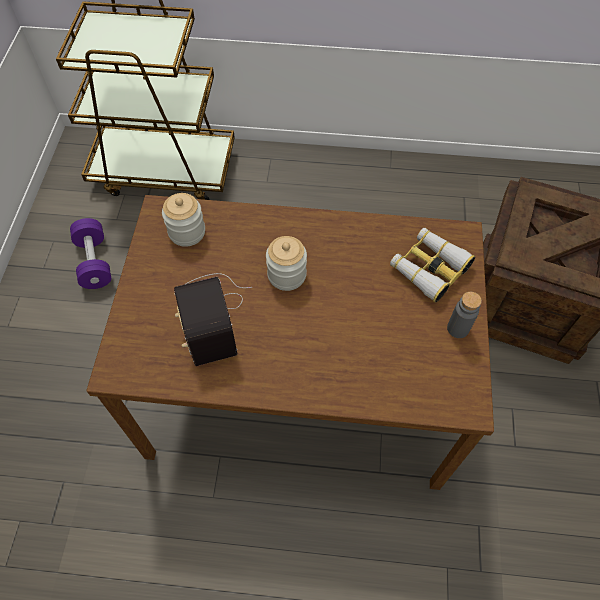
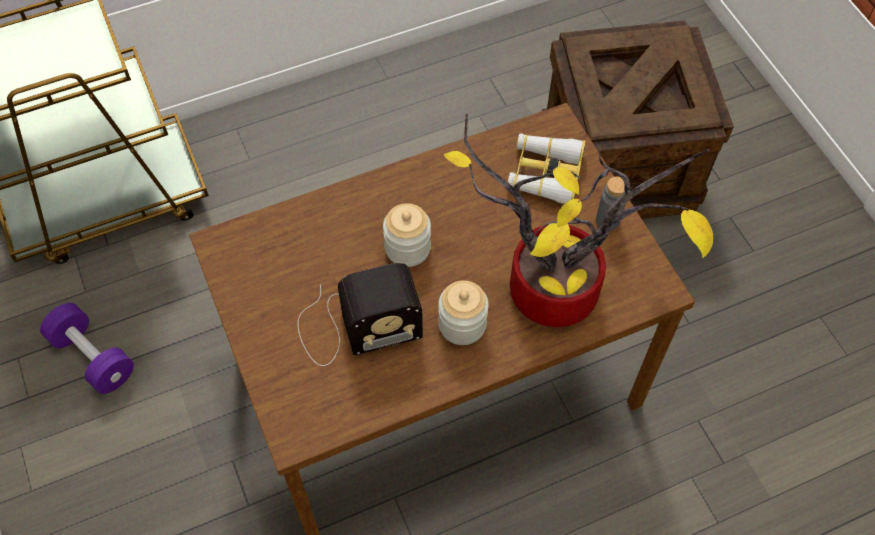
camera: 30 degrees left, 0 degrees up
(187, 232) = (268, 253): jar -> jar (462, 324)
(210, 314) = (354, 327): radio -> radio turned 60 degrees counterclockwise
(386, 361) = (560, 285): none -> potted plant

